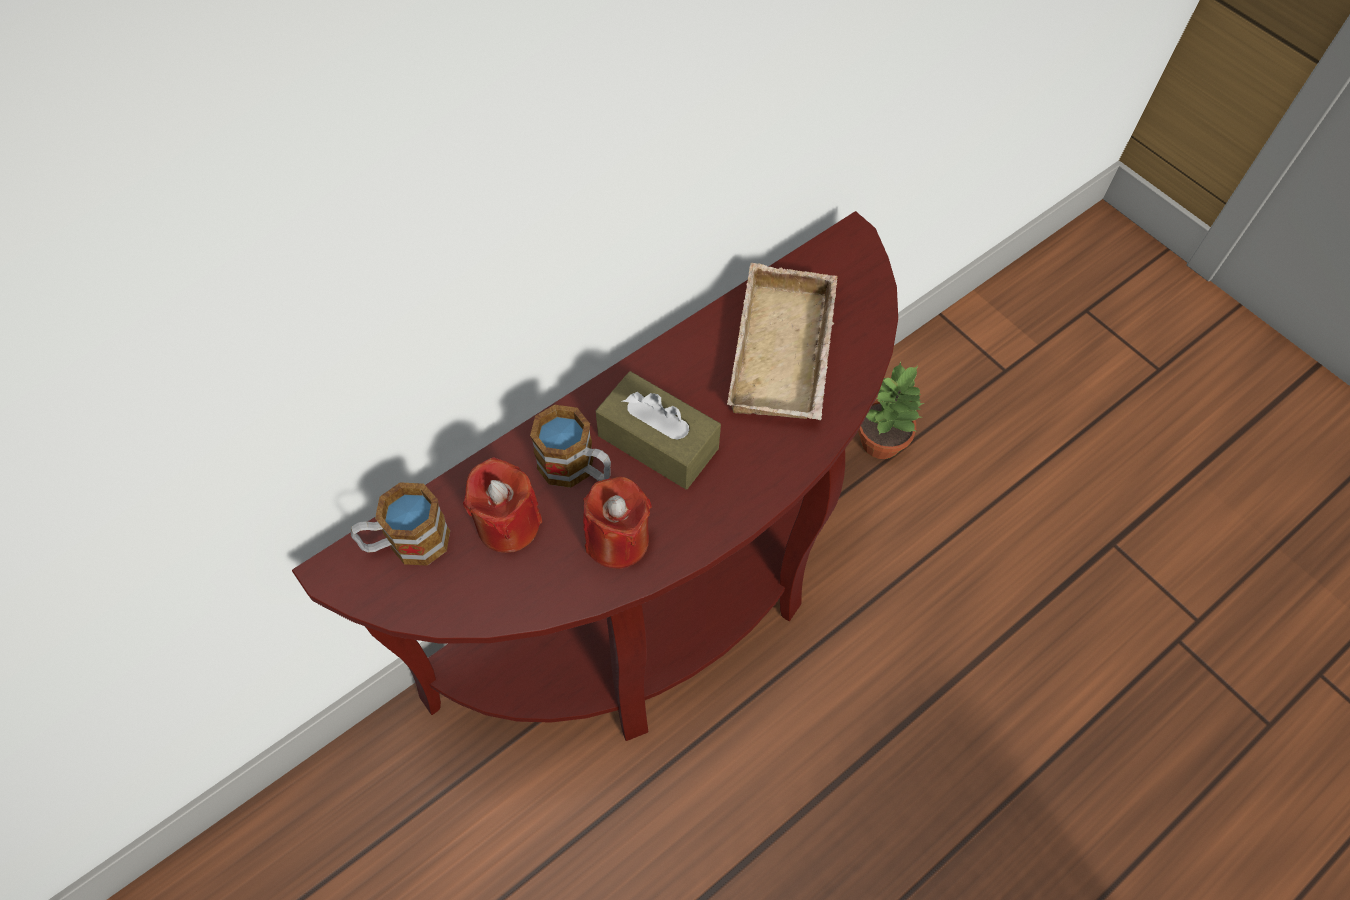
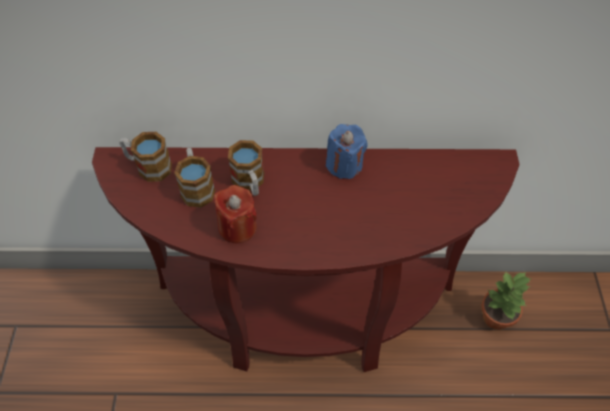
camera: 40 degrees right, 5 degrees down
(508, 524) = (197, 187): red candle -> mug
(658, 442) = (299, 196): brown tissue box -> none
(676, 362) = (344, 165): none -> blue candle
(786, 354) = (405, 196): beige tray -> none

